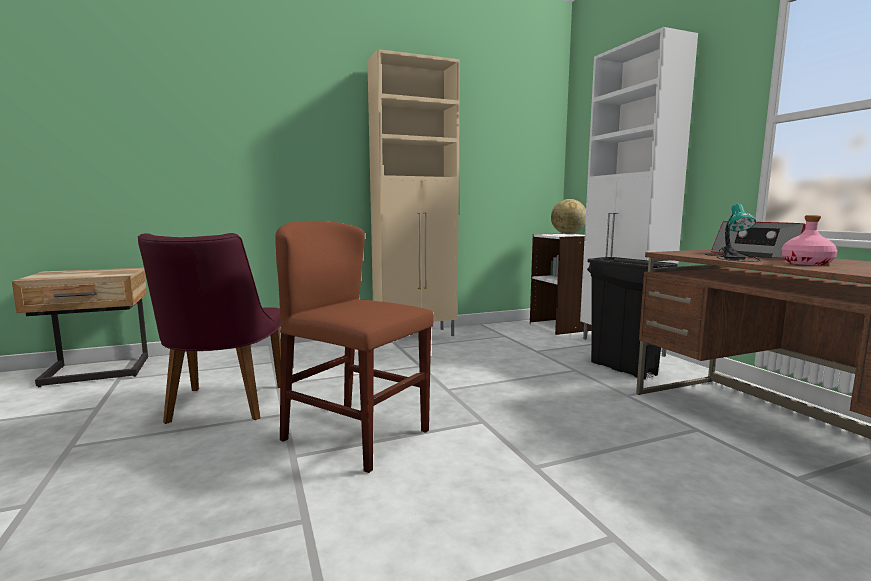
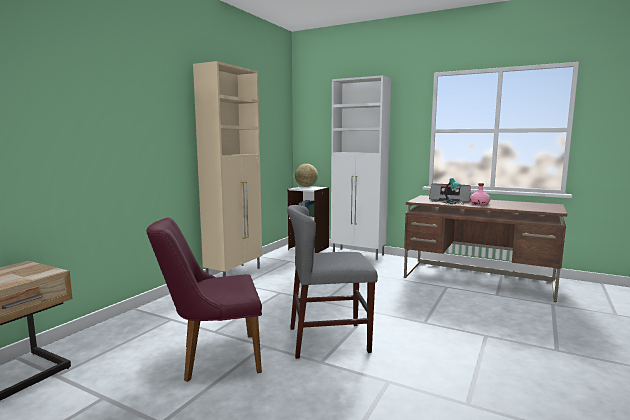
camera: 40 degrees left, 0 degrees up
(221, 407) = (212, 358): purple chair -> purple chair turned 120 degrees clockwise
(356, 435) = (328, 340): brown chair -> grey chair
(623, 369) = (378, 266): black trash can -> none

